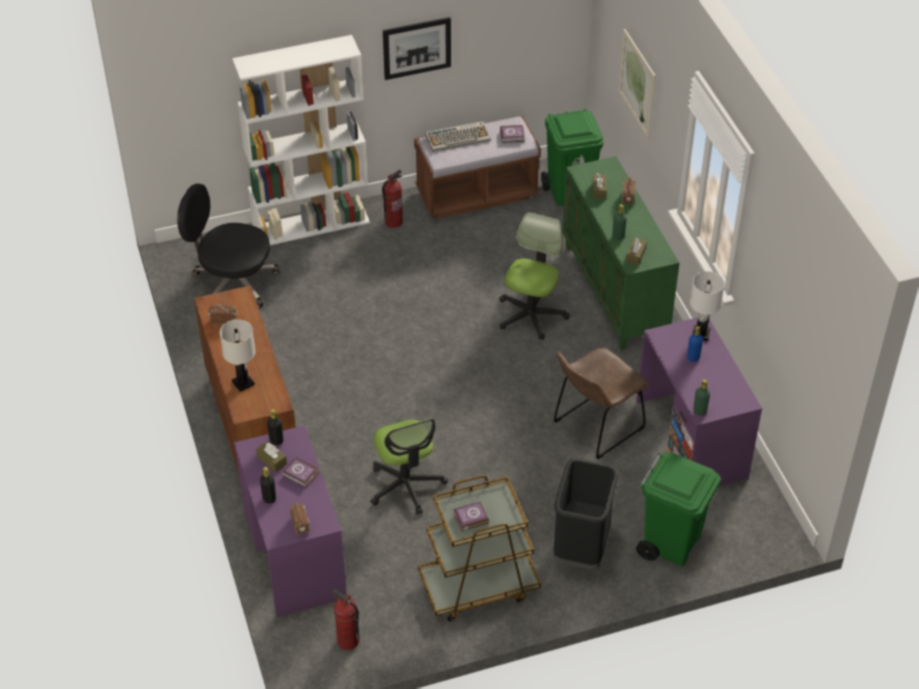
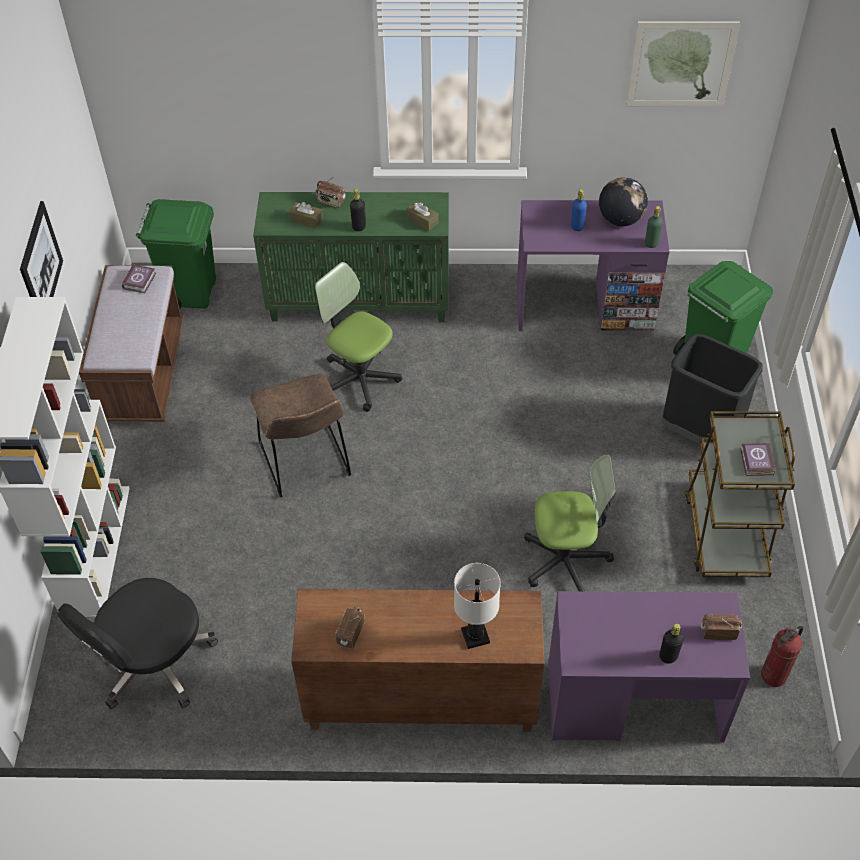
camera: 70 degrees left, 5 degrees up
(272, 460) = (605, 639): brown tissue box -> none
(276, 441) = (574, 627): black bottle -> black bottle (359, 227)
(301, 475) = (639, 613): book -> none
(393, 222) = (141, 463): fire extinguisher -> none
(458, 137) = (110, 328): keyboard -> none
(595, 427) = (542, 373): brown chair -> brown chair (306, 463)
(618, 236) = (386, 225): green bottle -> none
(637, 84) = (233, 104): picture -> picture (681, 64)
(701, 333) = (546, 211): white table lamp -> none
(719, 384) = (620, 219): none -> globe

